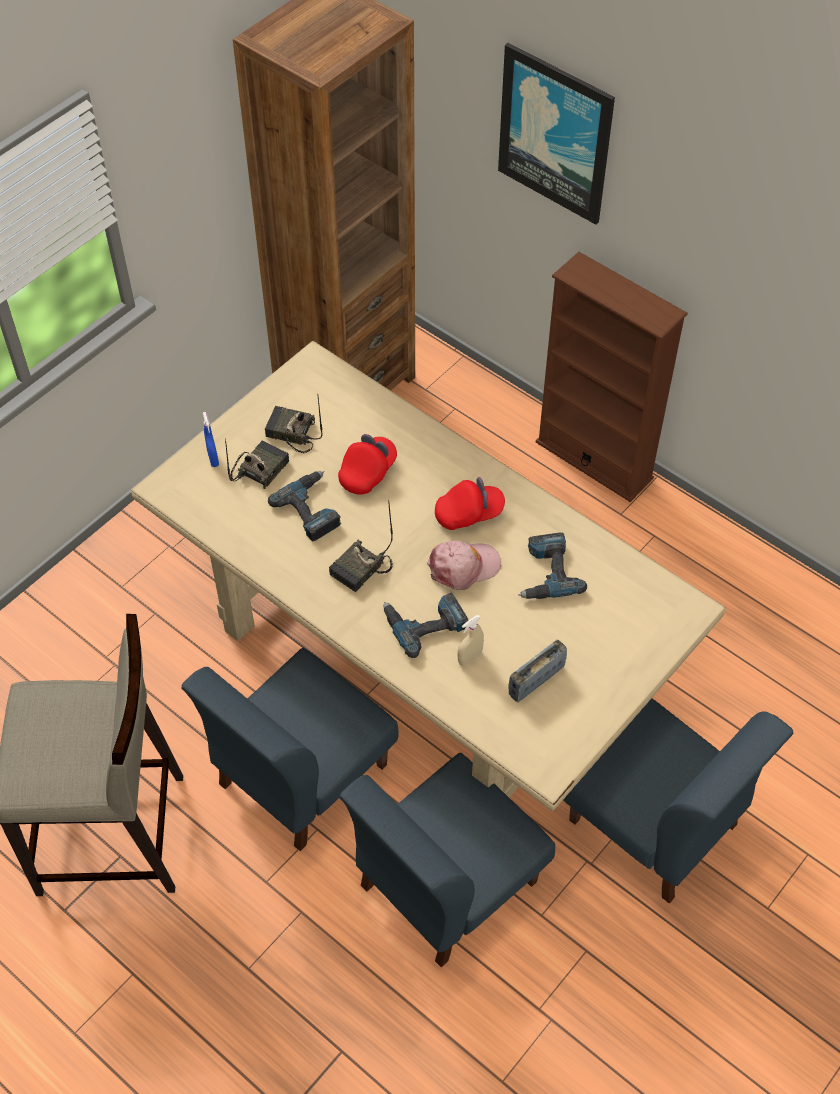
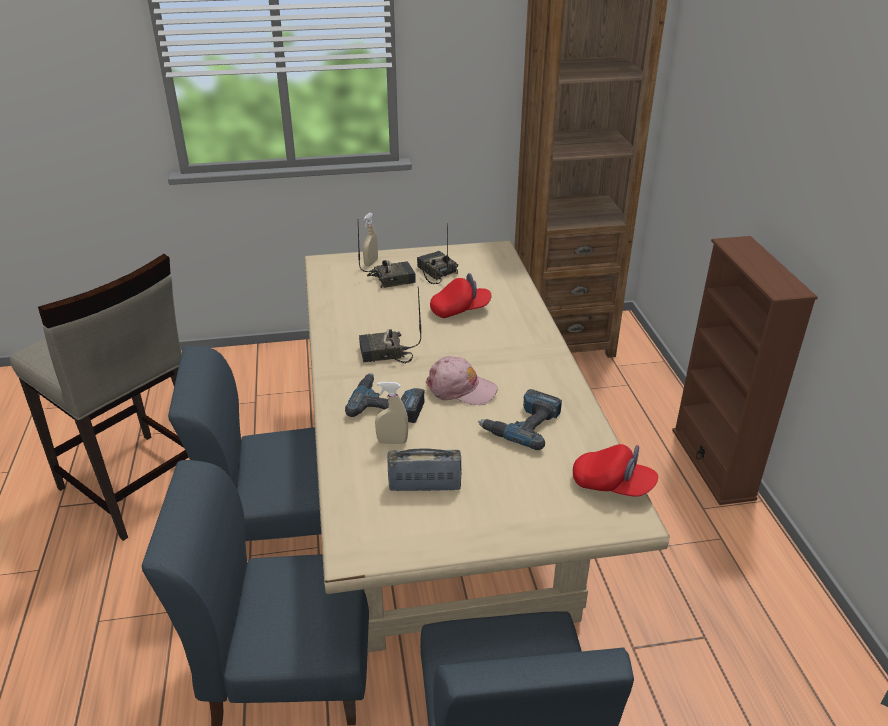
camera: 40 degrees right, 20 degrees down
(213, 459) = (371, 263): blue spray bottle -> beige spray bottle
(312, 509) = (397, 310): power drill -> none
(469, 514) = (504, 362): red cap -> red cap (612, 485)
(555, 133) = (761, 111): picture -> none

